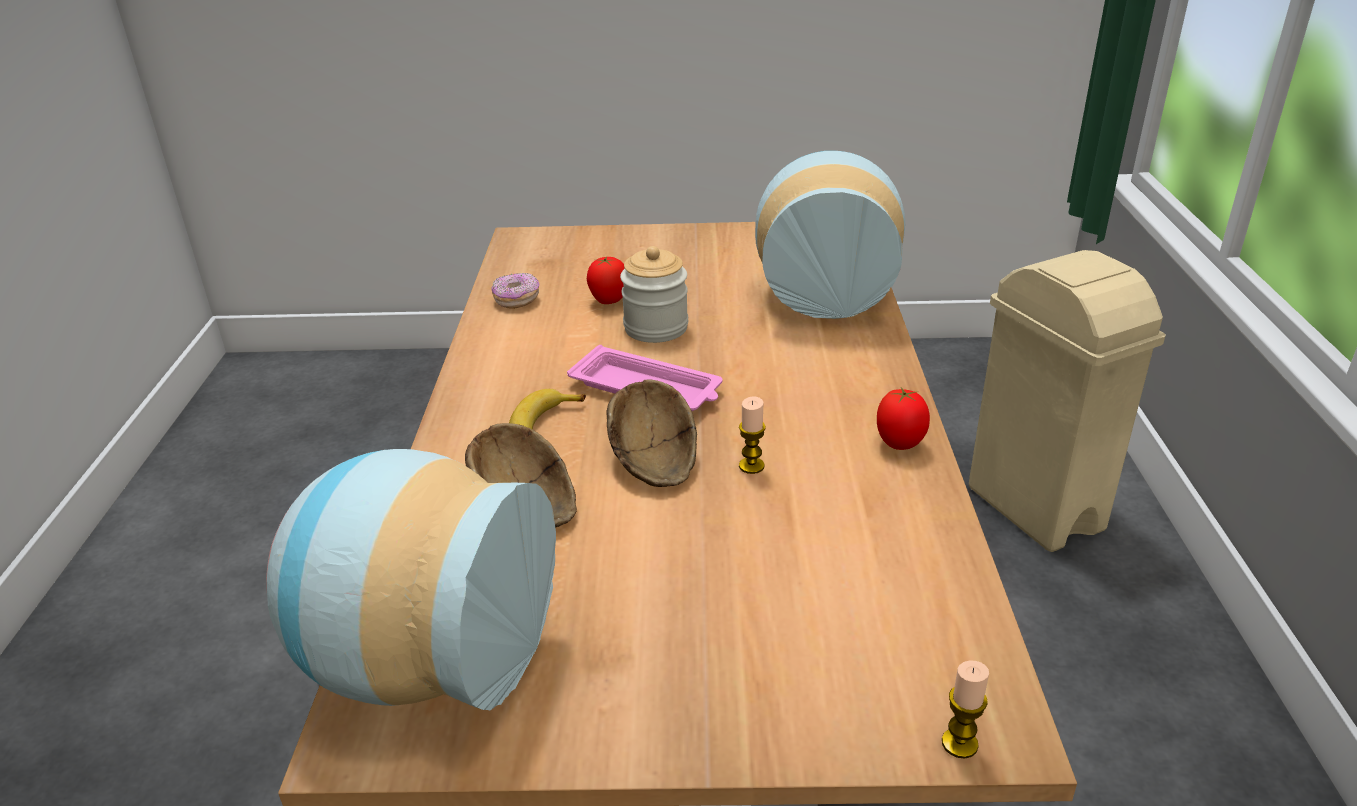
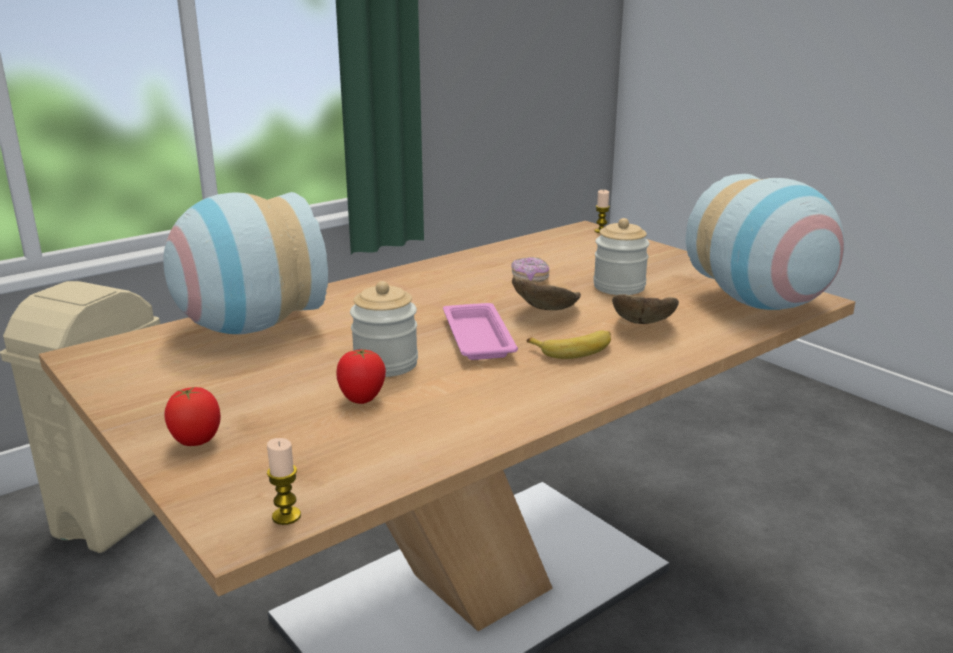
camera: 130 degrees left, 10 degrees down
(517, 300) = (416, 445): donut -> donut (530, 279)
(653, 564) = (619, 287): none -> jar
(751, 466) = (508, 290): candle -> candle (286, 516)
(900, 444) = (432, 269): tomato -> tomato (196, 442)

